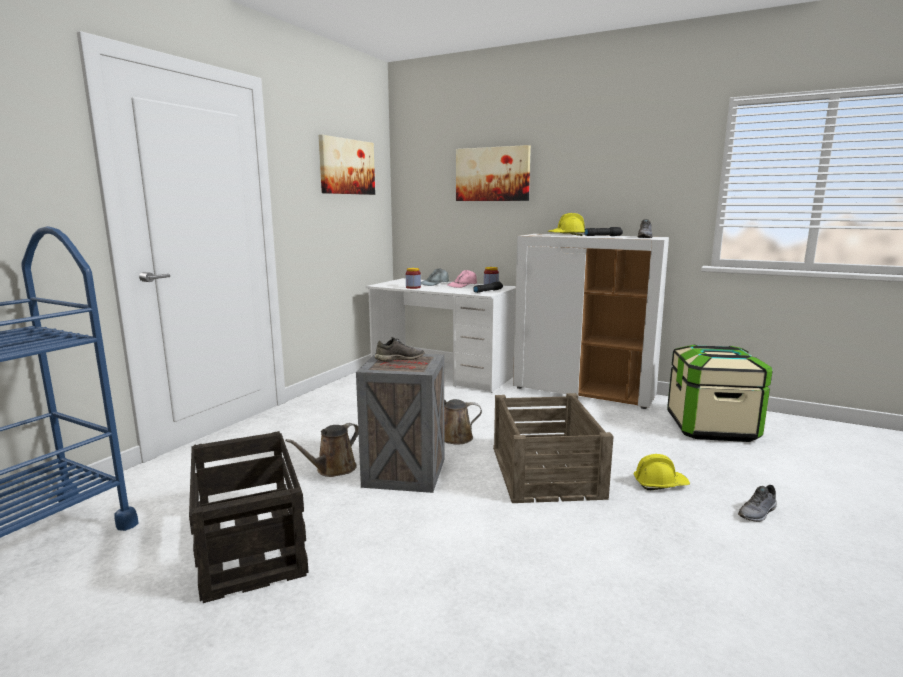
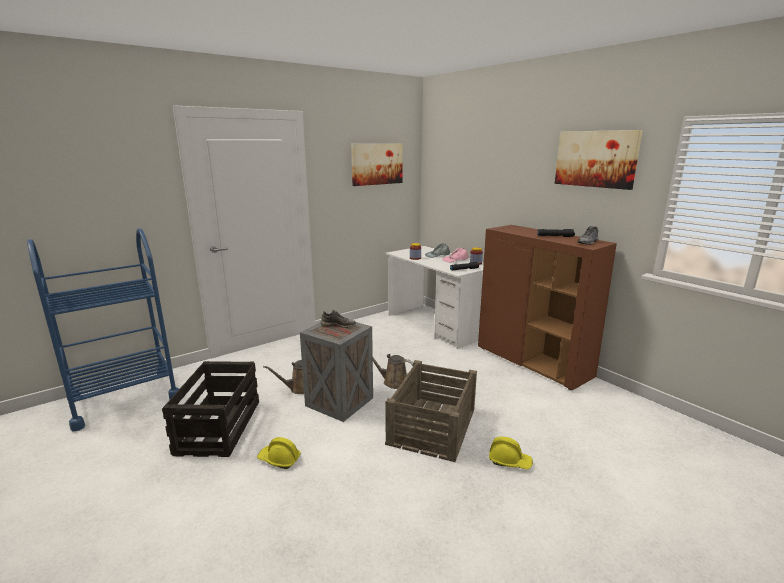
camera: 25 degrees right, 5 degrees up
(492, 174) = (486, 171): picture -> picture (596, 159)
(566, 235) = (526, 232): yellow hard hat -> yellow hard hat (279, 459)
(584, 392) = (533, 363): white cabinet -> brown cabinet
(711, 428) = (613, 422): storage box -> none
(758, 513) = (565, 511): grey shoe -> none

